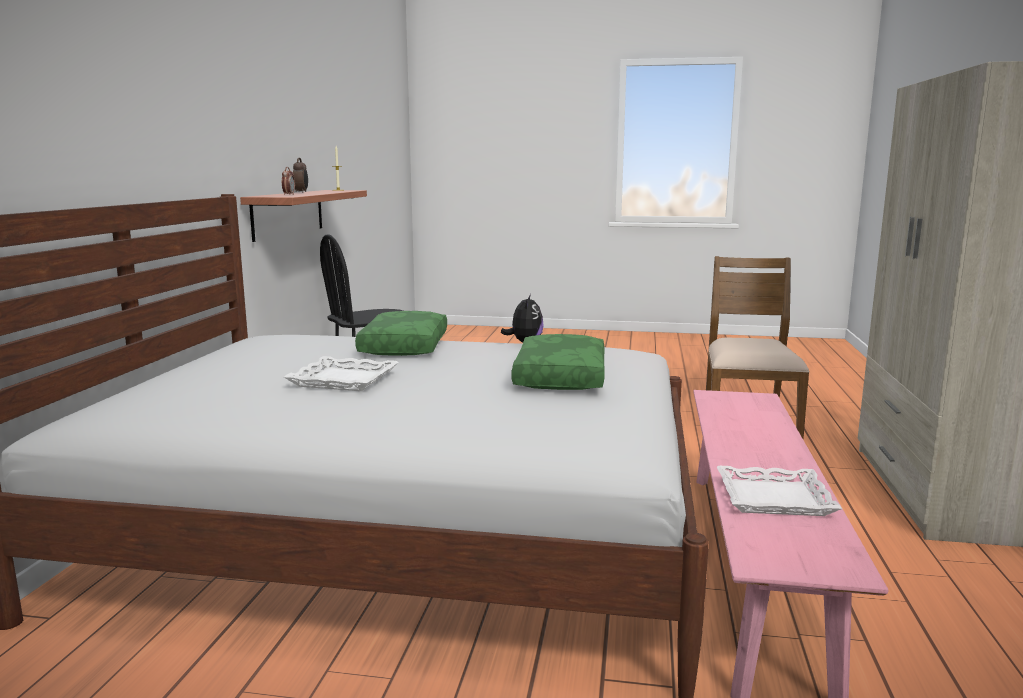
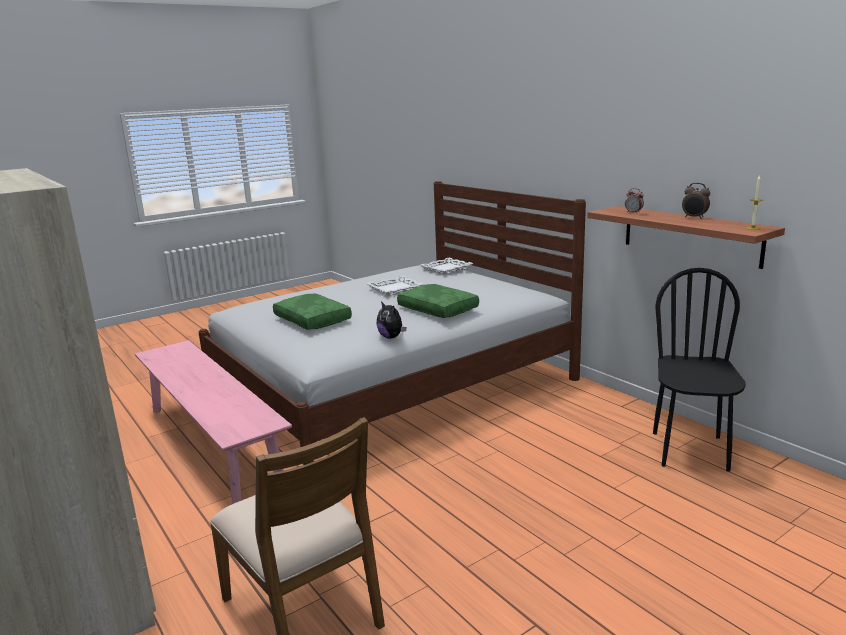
camera: 135 degrees right, 5 degrees up
(774, 498) = (185, 366): white tray -> white tray (447, 269)

